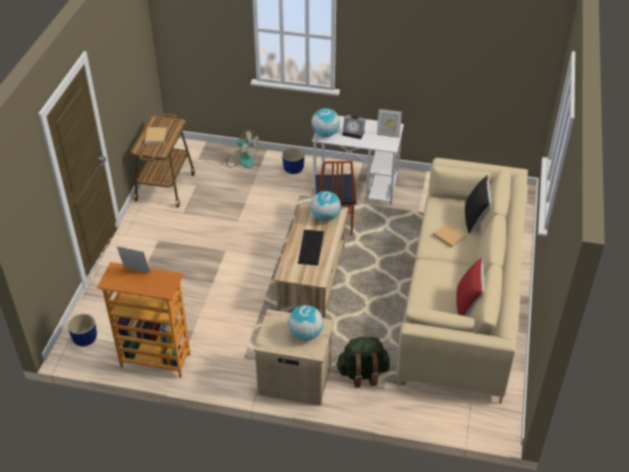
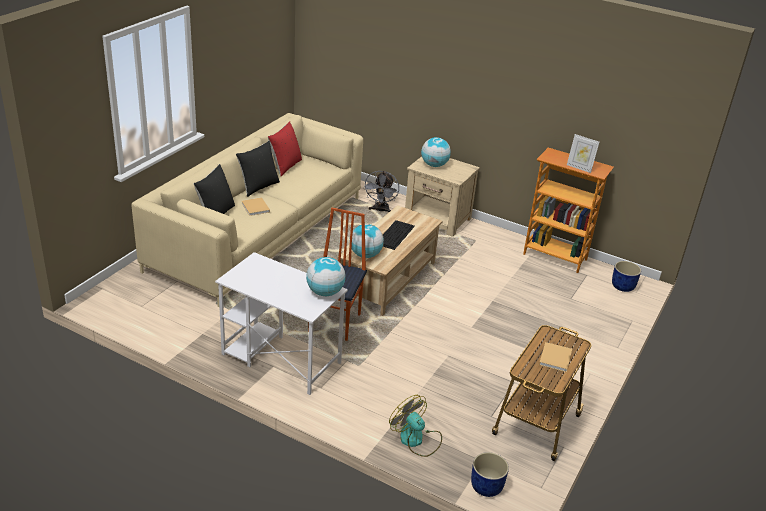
camera: 165 degrees left, 10 degrees down
(293, 169) = (349, 404): blue planter -> blue planter (486, 487)
(354, 133) = (287, 284): alarm clock -> none
(362, 373) = (380, 210): green backpack -> grey fan
(388, 134) = (247, 272): picture frame -> none
(469, 266) = (258, 187): none -> black pillow

